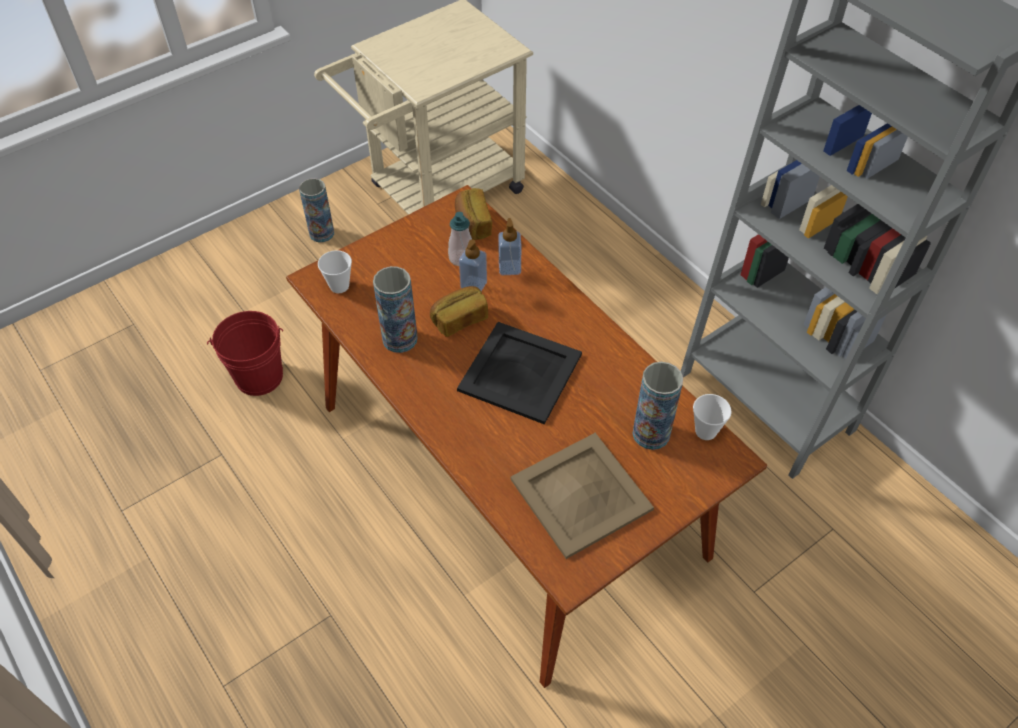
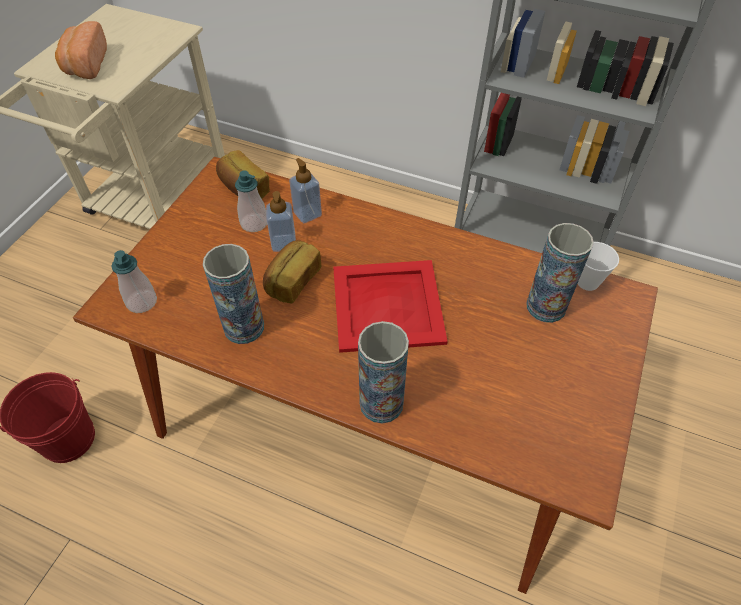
camera: 30 degrees left, 0 degrees up
(321, 233) = (59, 275): vase -> vase (381, 403)
(339, 286) = (142, 302): cup -> soap dispenser
(410, 58) = (85, 65): none -> bread
(519, 373) = (386, 306): black tray -> red tray
(581, 493) = (531, 394): beige tray -> none

